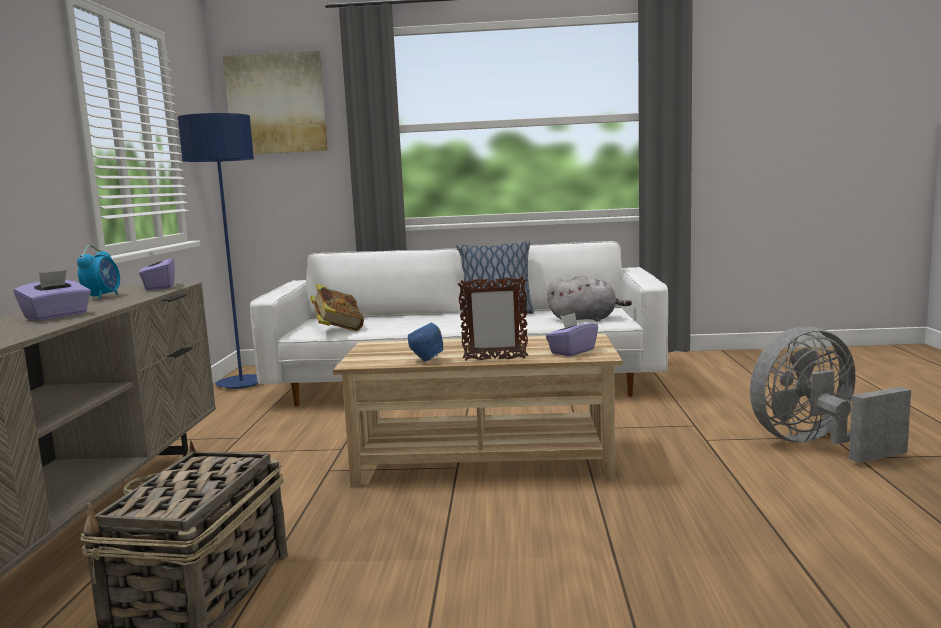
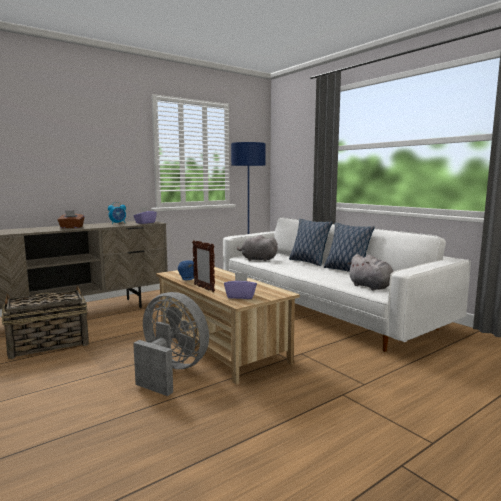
camera: 50 degrees right, 0 degrees up
(57, 316) = (71, 227): purple tissue box -> brown tissue box
(276, 103) = (292, 134): picture -> none
(338, 329) = (257, 259): book -> grey plush toy
(415, 316) = (308, 262): none -> pillow
(816, 444) = (401, 439): grey fan -> grey fan (171, 371)

